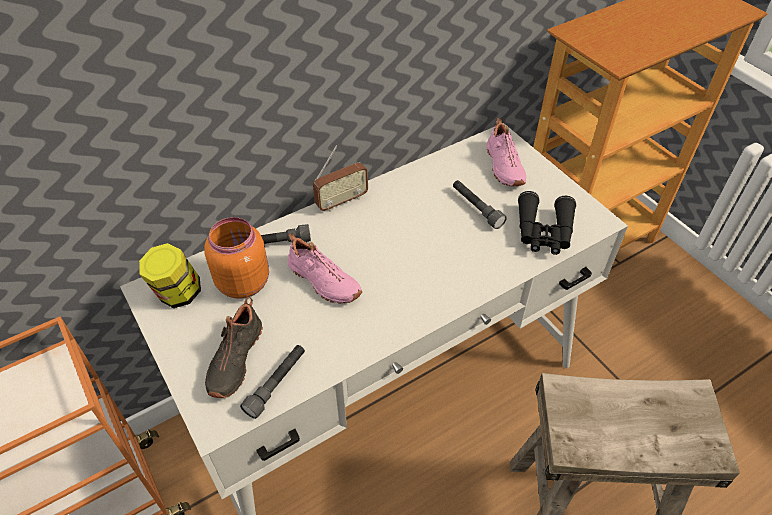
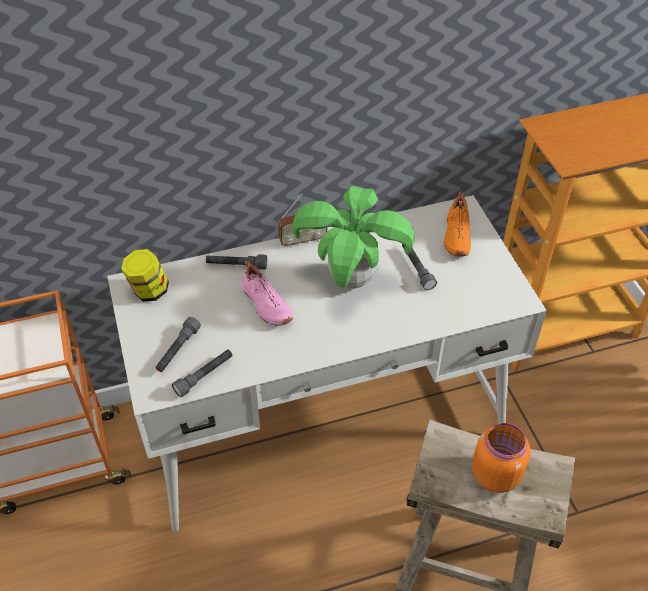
camera: 15 degrees right, 0 degrees up
(234, 359) = (178, 350): black shoe -> grey flashlight
(243, 281) = (202, 291): orange jar -> orange jar (495, 473)
(410, 233) = (351, 279): none -> potted plant
(503, 166) = (456, 236): pink shoe -> orange shoe
(544, 232) = (467, 301): black binoculars -> none

